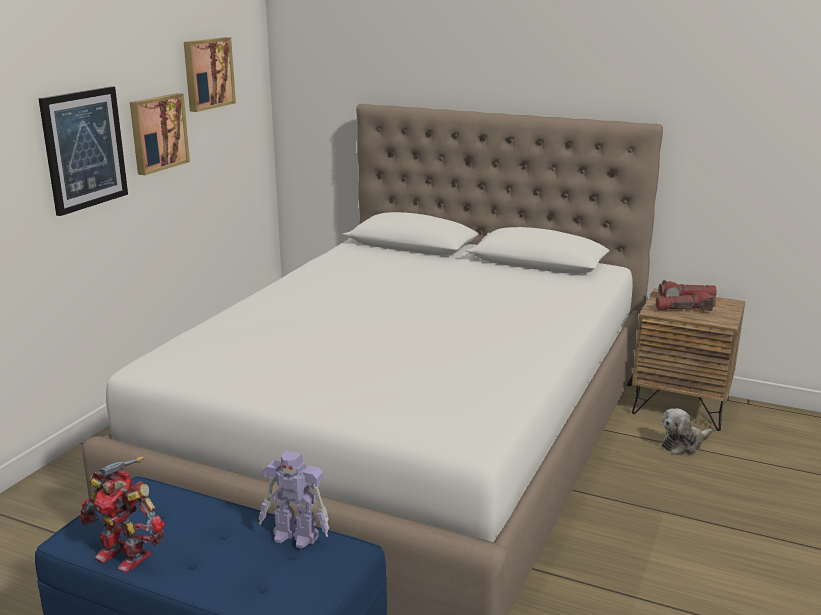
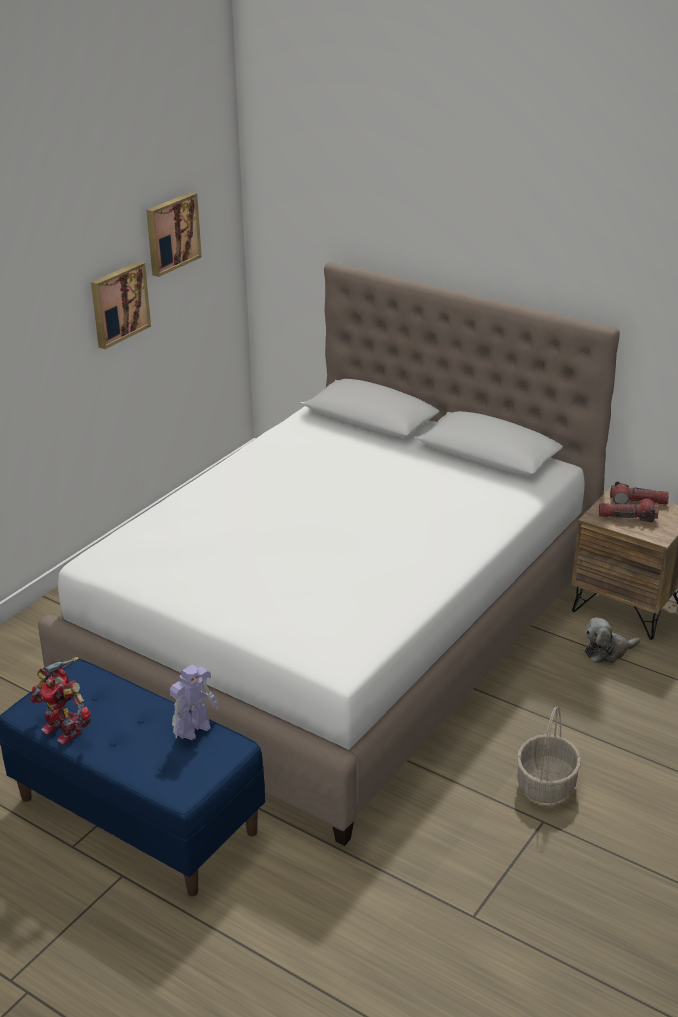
camera: 10 degrees right, 10 degrees up
(84, 149) = (47, 336): picture -> none
(296, 536) = (194, 728): toy robot -> toy robot turned 75 degrees counterclockwise
(688, 576) = (546, 785): none -> basket

